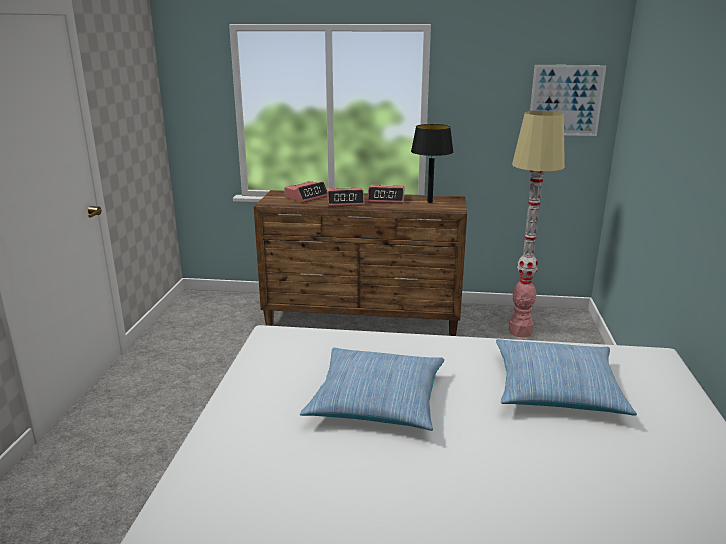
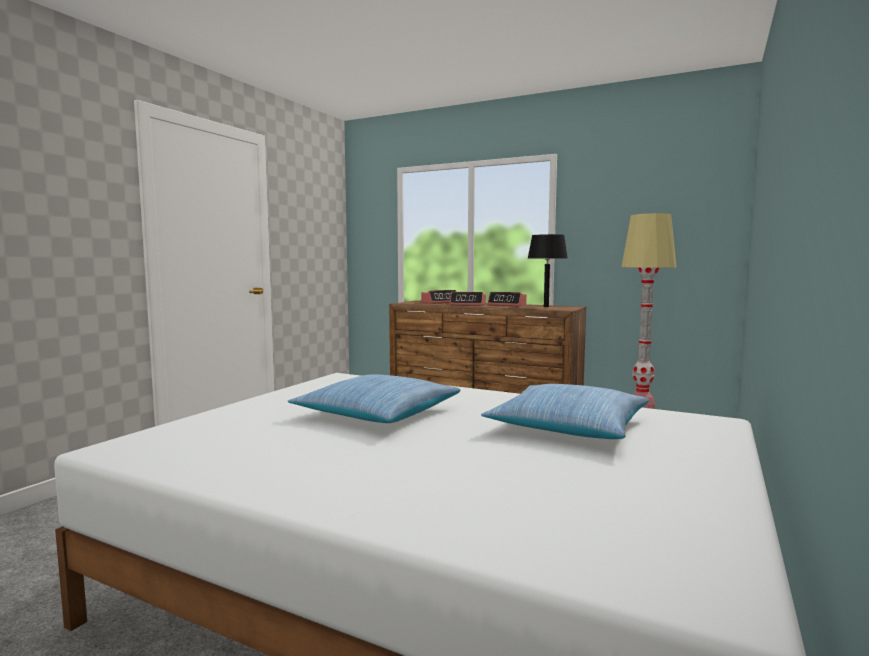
camera: 20 degrees right, 15 degrees down
(565, 100) = (689, 214): picture -> none

